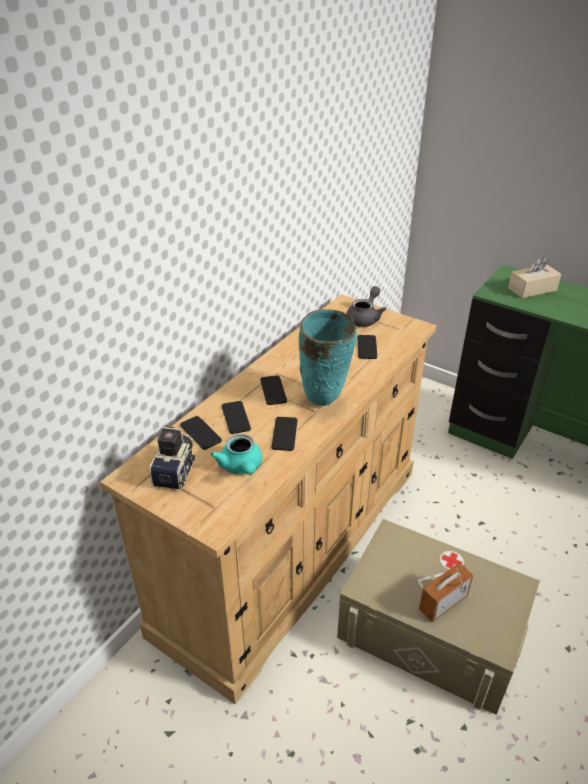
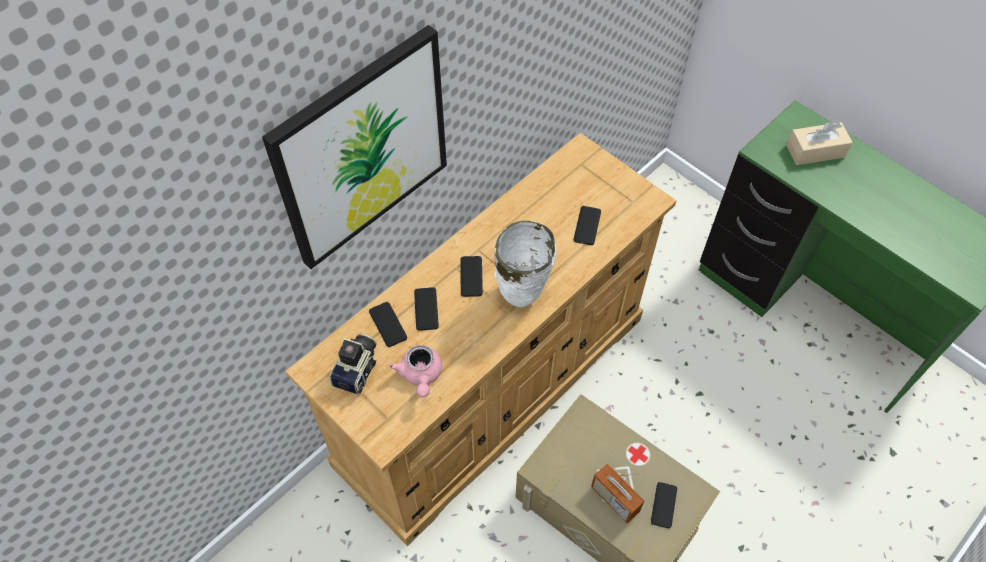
camera: 10 degrees right, 20 degrees up
(171, 223) = (362, 149): none -> picture
(241, 467) = (420, 375): turquoise teapot -> pink teapot
(284, 434) = (471, 338): phone -> phone (663, 505)
(324, 400) = (521, 298): turquoise vase -> white vase
(365, 318) = (597, 178): grey teapot -> none
(443, 603) = (614, 499): radio -> radio turned 105 degrees counterclockwise

